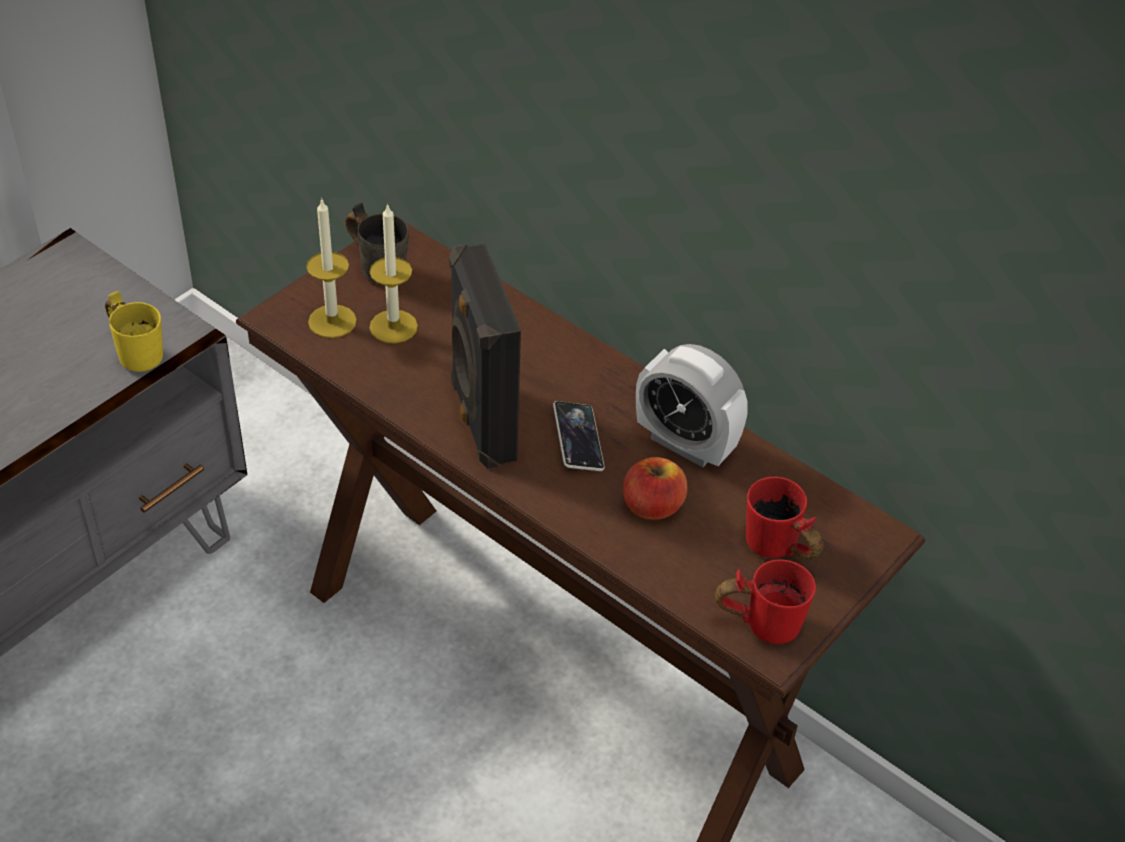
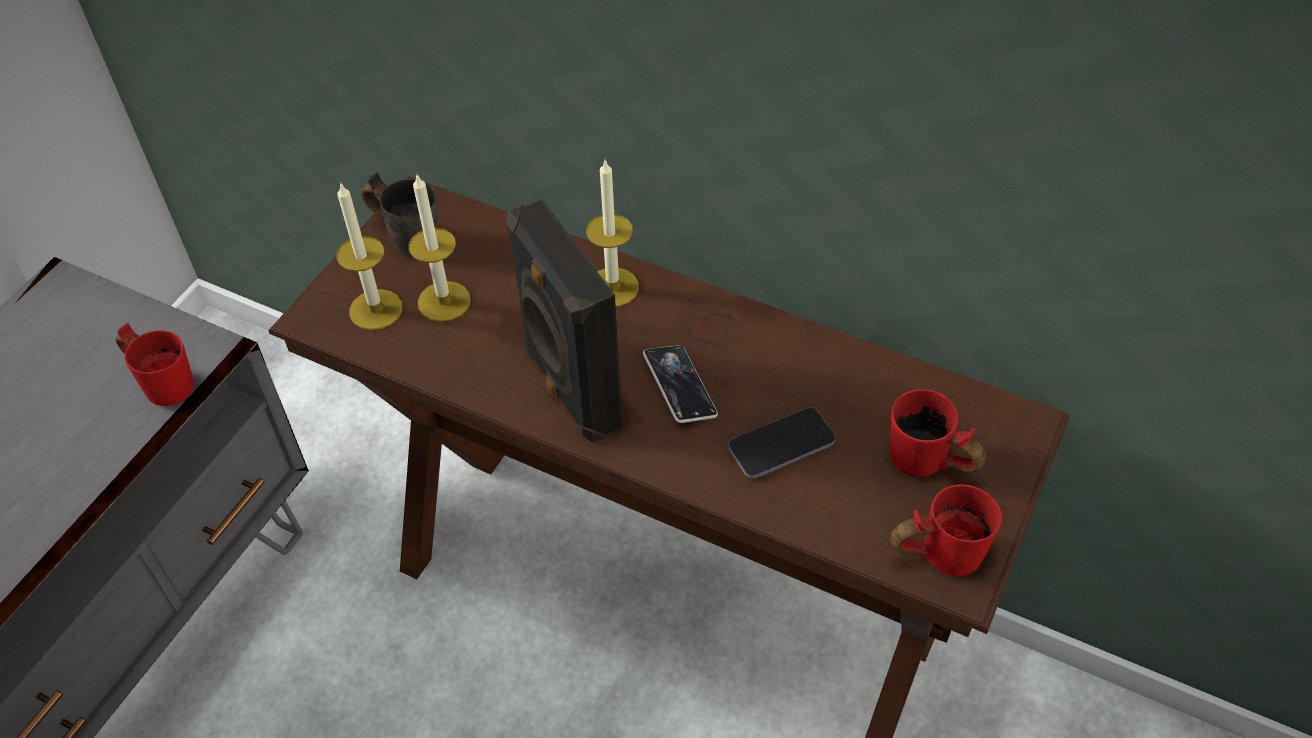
camera: 10 degrees left, 5 degrees up
(141, 351) = (168, 381): yellow mug -> red mug
(546, 345) = (612, 287): none -> candle
(652, 506) = (781, 445): apple -> phone
(685, 443) = (792, 366): alarm clock -> none

